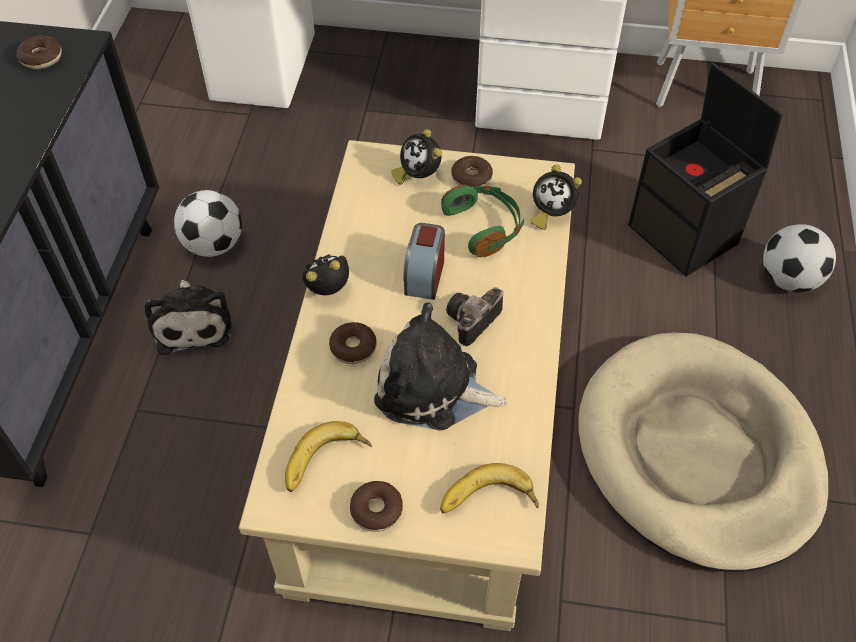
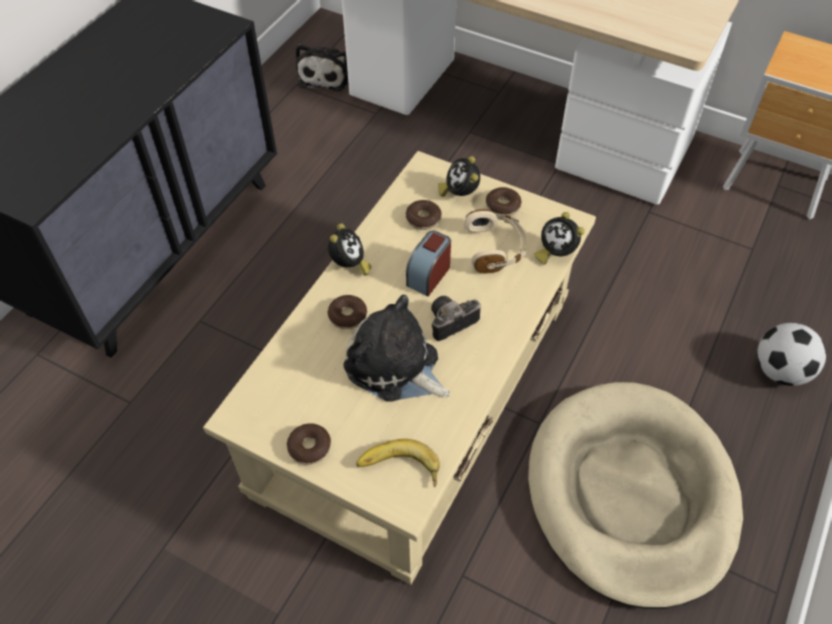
camera: 20 degrees right, 0 degrees up
(41, 58) = (194, 30): donut -> donut (423, 219)
(193, 322) = (267, 266): plush toy -> plush toy (326, 75)
(213, 245) = (307, 209): football -> none
(326, 463) = (287, 399): banana -> none
(329, 290) = (349, 265): alarm clock -> alarm clock turned 105 degrees clockwise
(484, 227) = (495, 249): green headphones -> beige headphones
(685, 235) = (700, 306): black storage box -> none

